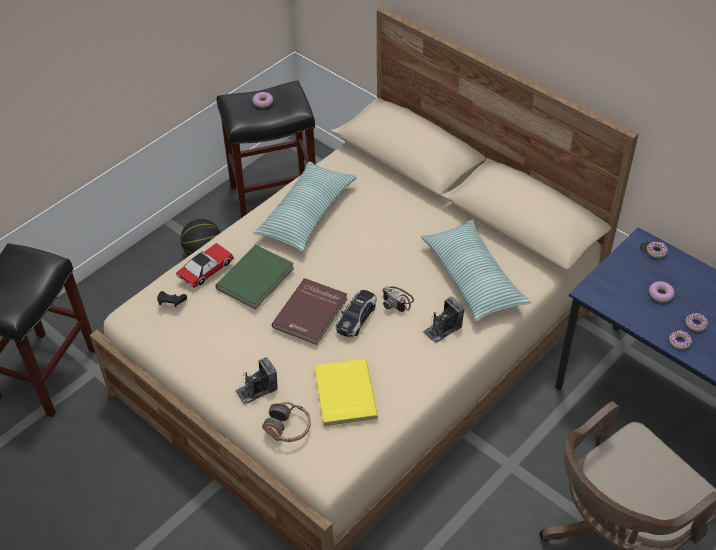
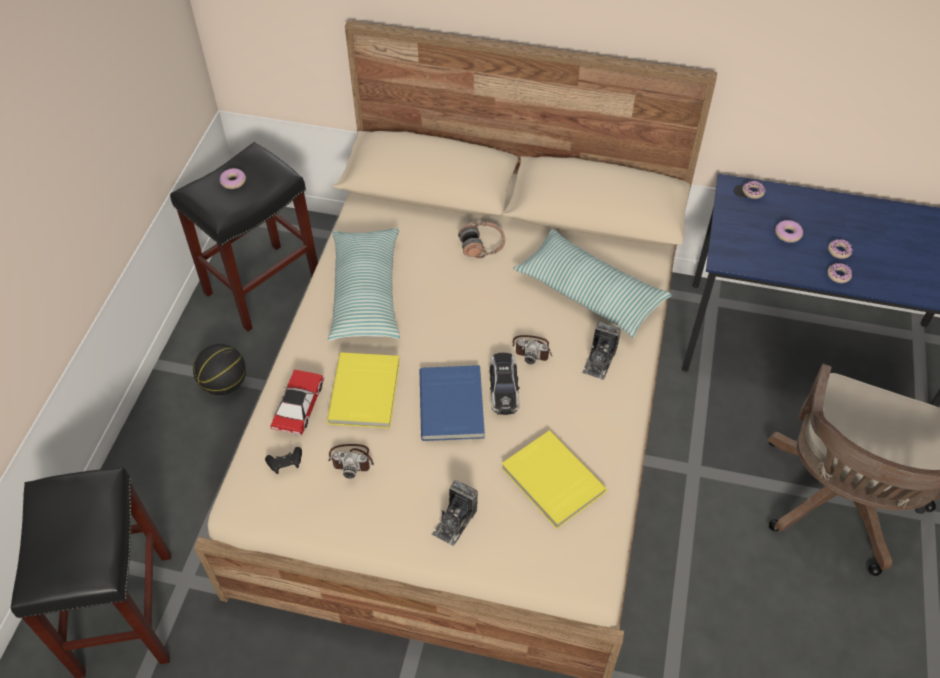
camera: 30 degrees left, 5 degrees up
(215, 318) = (351, 460): none -> camera
(256, 279) = (366, 392): green book -> yellow book
(288, 428) = (521, 549): headphones -> headphones (482, 245)
(311, 313) = (453, 405): red book -> blue book

